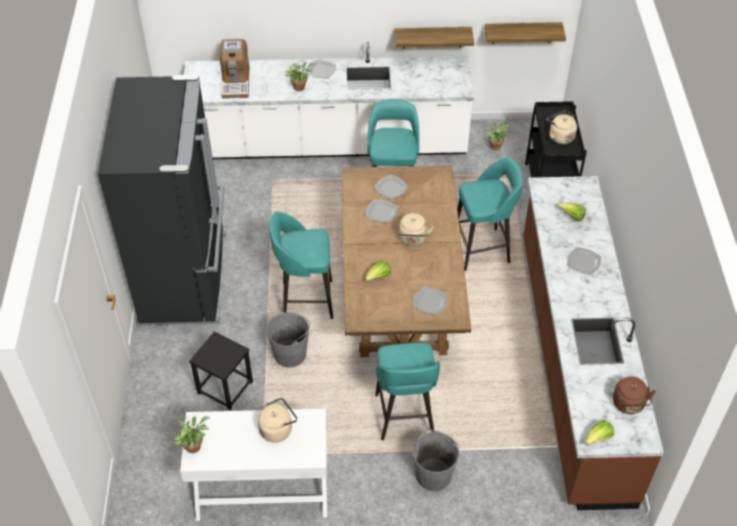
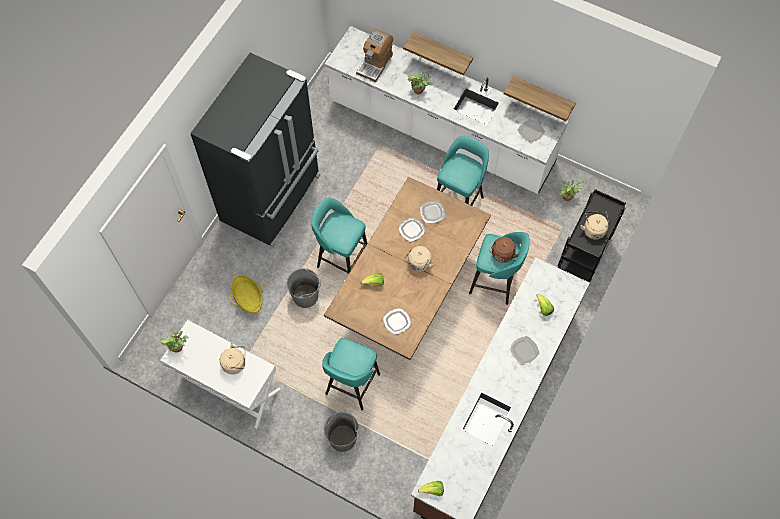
camera: 30 degrees right, 15 degrees up
(224, 387) = (248, 298): black stool -> basket
(321, 70) = (445, 81): plate -> plate (530, 131)
(522, 32) = (616, 125): shelf -> shelf (442, 50)
(629, 405) = (472, 478): brown kettle -> brown kettle (502, 255)

